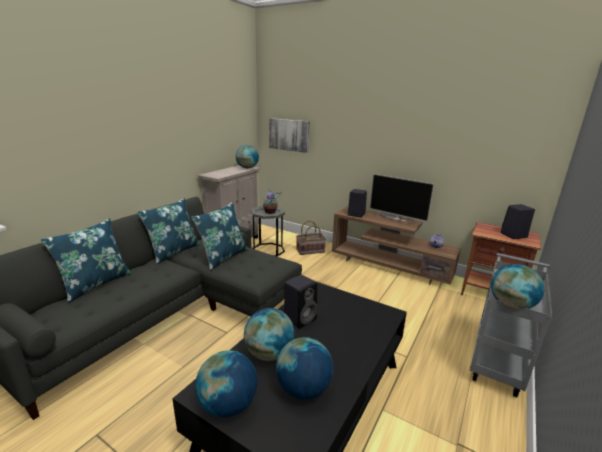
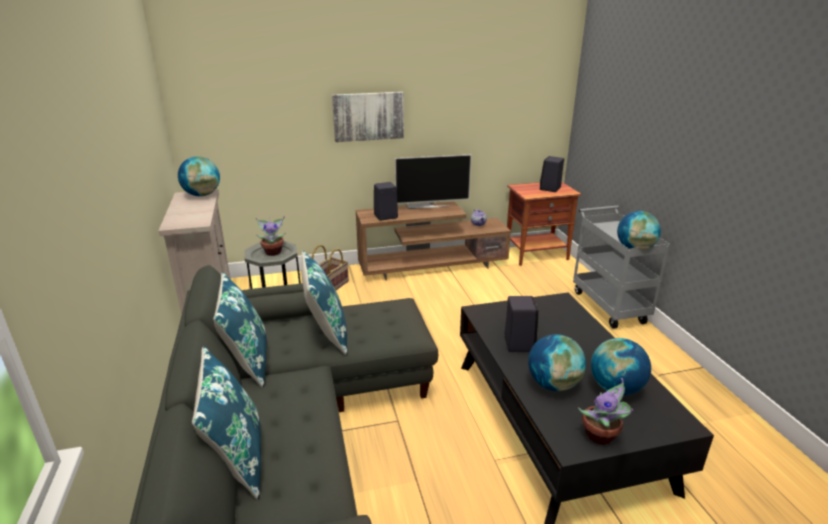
camera: 45 degrees left, 5 degrees up
(228, 405) = (601, 436): globe -> potted plant
(289, 135) = (239, 125): picture -> picture (368, 116)

